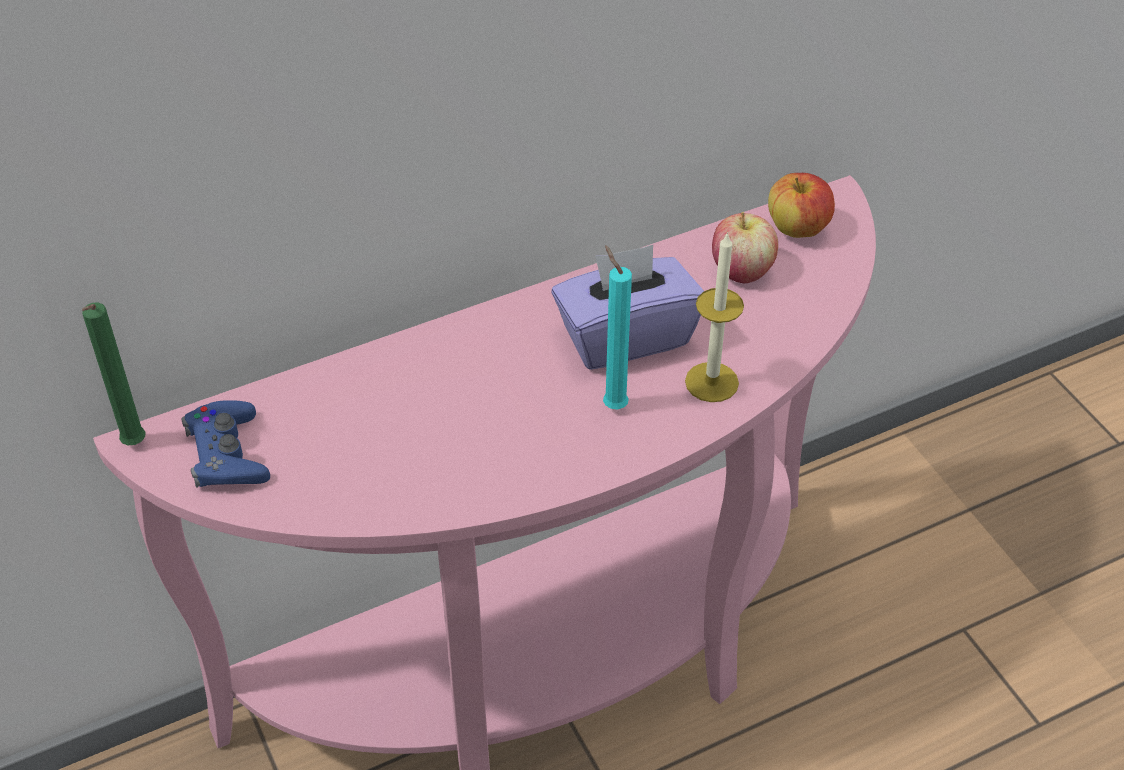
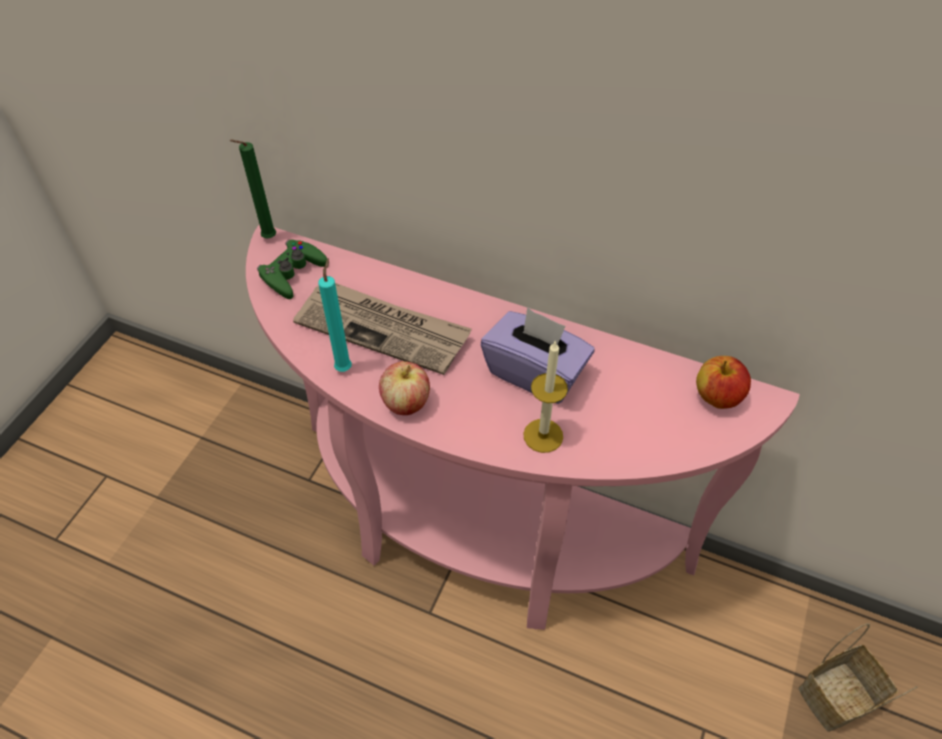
camera: 50 degrees right, 5 degrees up
(227, 454) = (293, 273): blue game controller -> green game controller
(421, 422) = (384, 329): none -> newspaper
(612, 404) = (478, 401): turquoise candle -> turquoise candle (344, 367)
(741, 271) = (648, 392): apple -> apple (406, 403)
(1019, 499) = (835, 699): none -> basket

